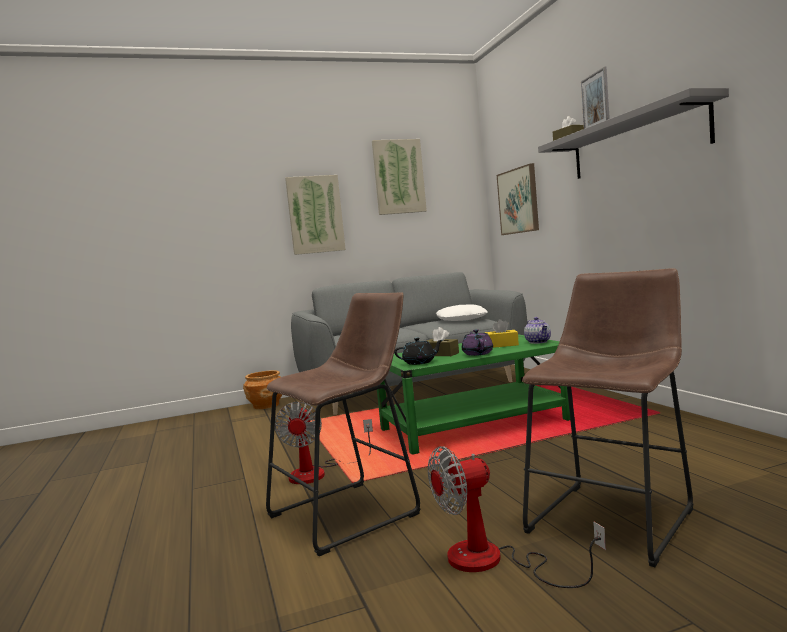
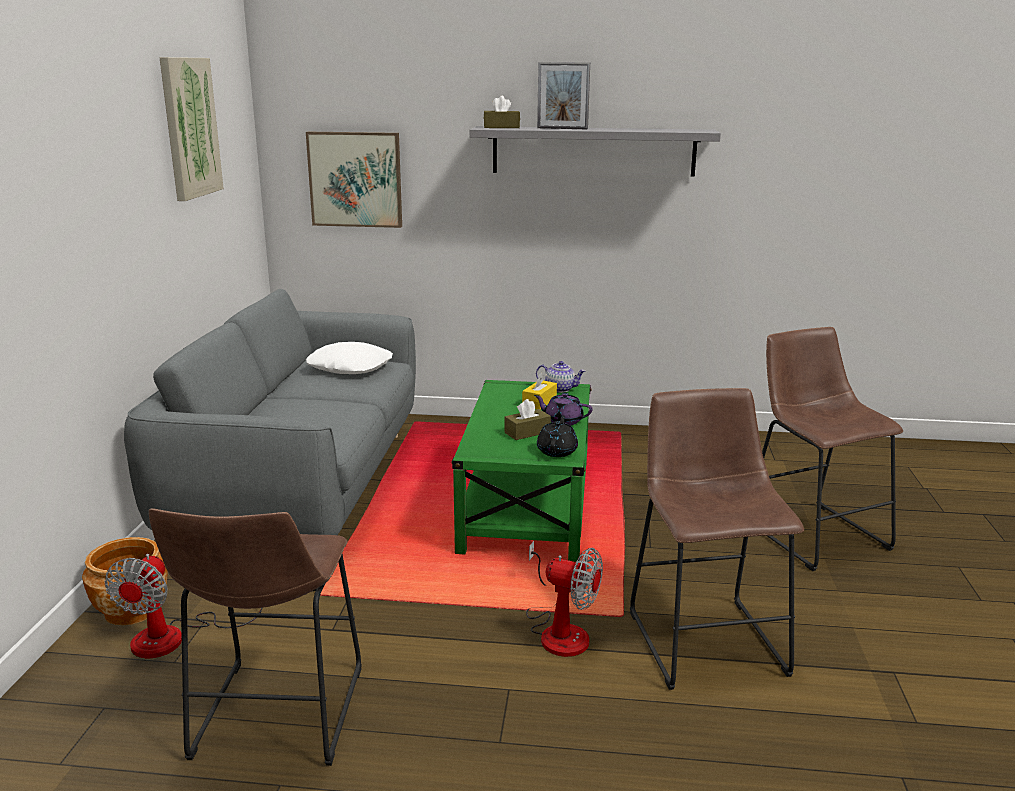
camera: 65 degrees left, 15 degrees up
(195, 446) = (275, 719): none -> brown stool
(315, 214) = (112, 210): picture -> none
(493, 562) = (852, 599): fan -> fan (176, 637)

